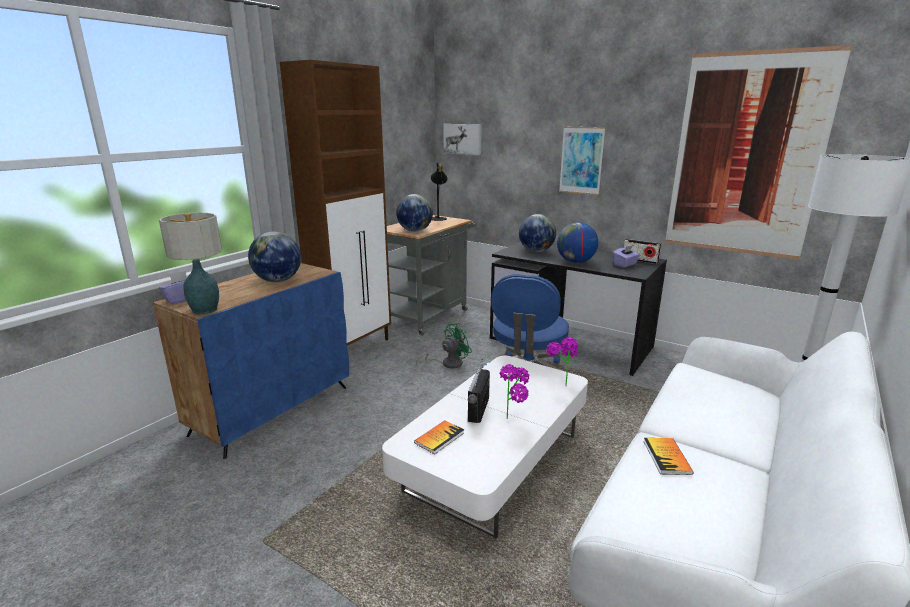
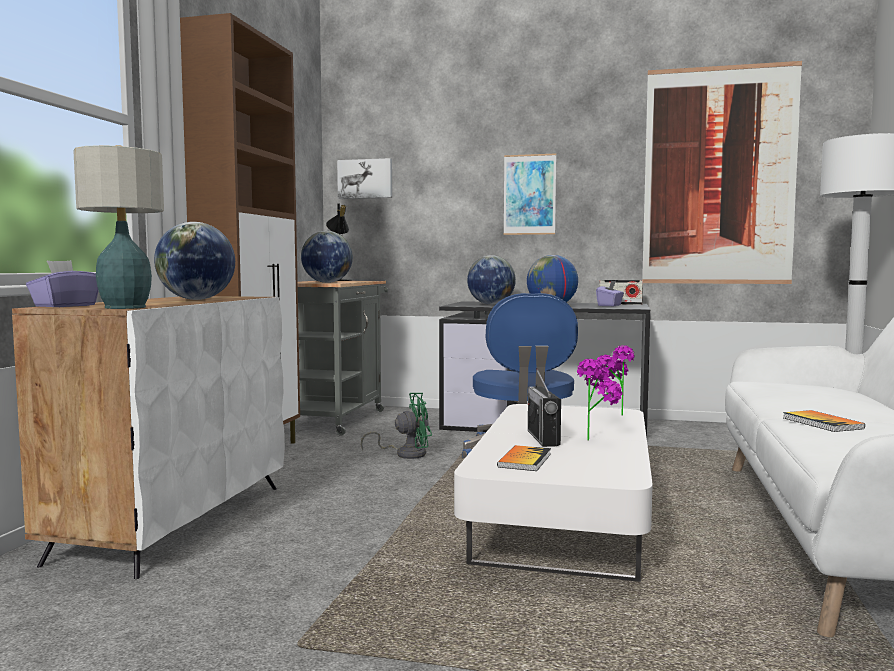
camera: 20 degrees left, 15 degrees down
(273, 409) = (174, 521): blue cabinet -> white cabinet
(447, 363) = (405, 454): green fan -> green fan turned 45 degrees clockwise

